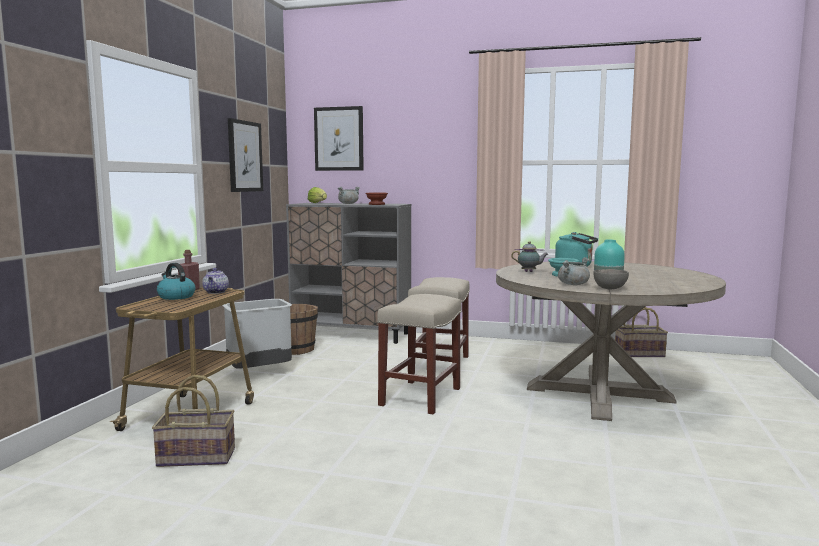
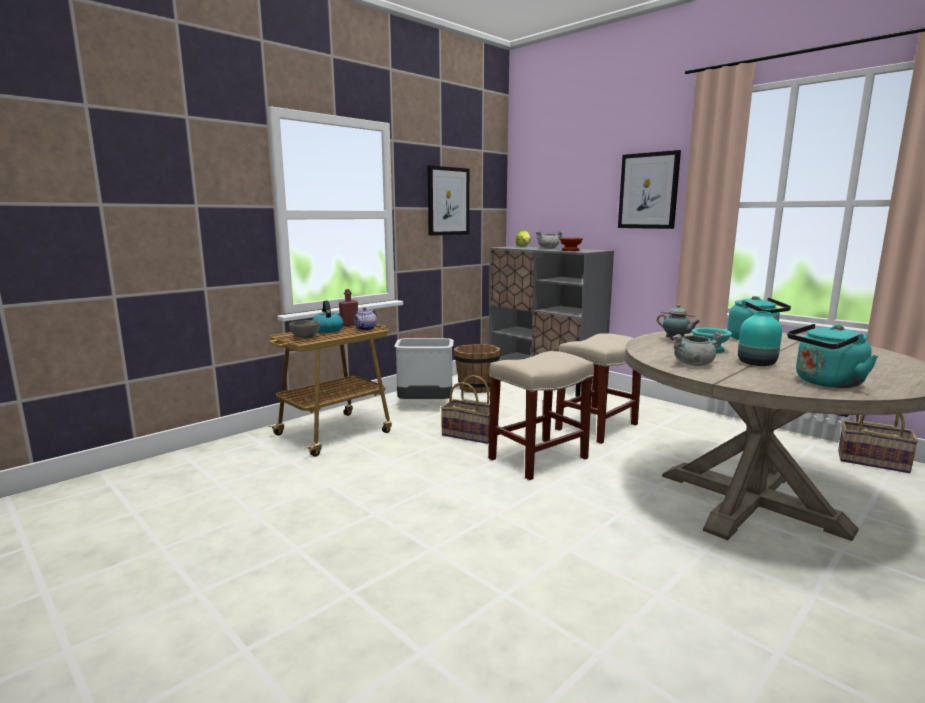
camera: 30 degrees right, 5 degrees up
(197, 456) = (301, 470): basket -> basket (470, 434)
(339, 139) = (551, 180): picture -> picture (648, 191)
(610, 289) = (729, 377): grey bowl -> grey bowl (306, 338)
(666, 286) = (825, 383): none -> turquoise kettle

